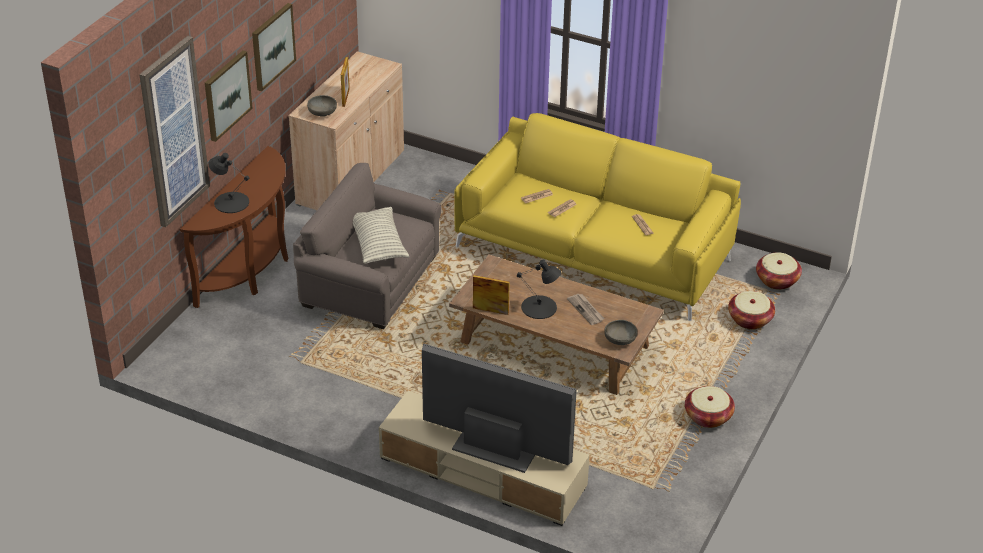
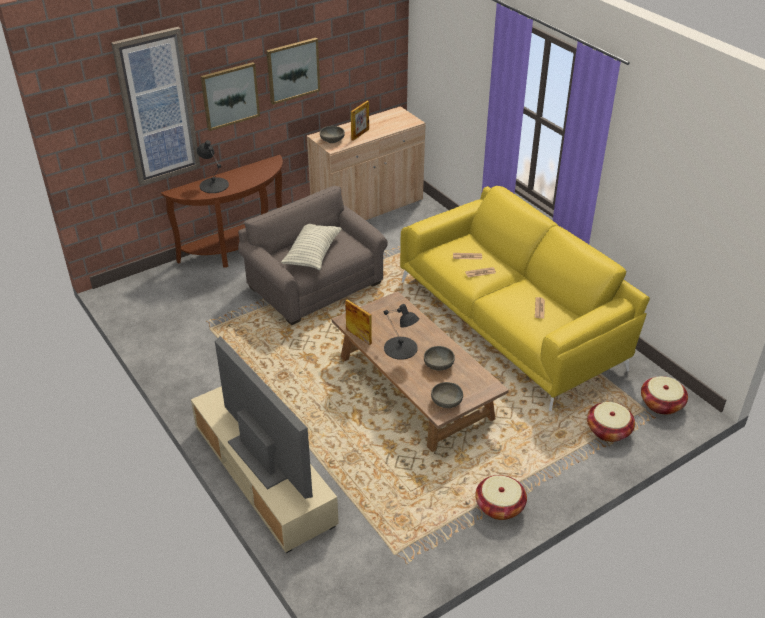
camera: 30 degrees right, 0 degrees up
(586, 310) = (438, 365): newspaper -> grey bowl

